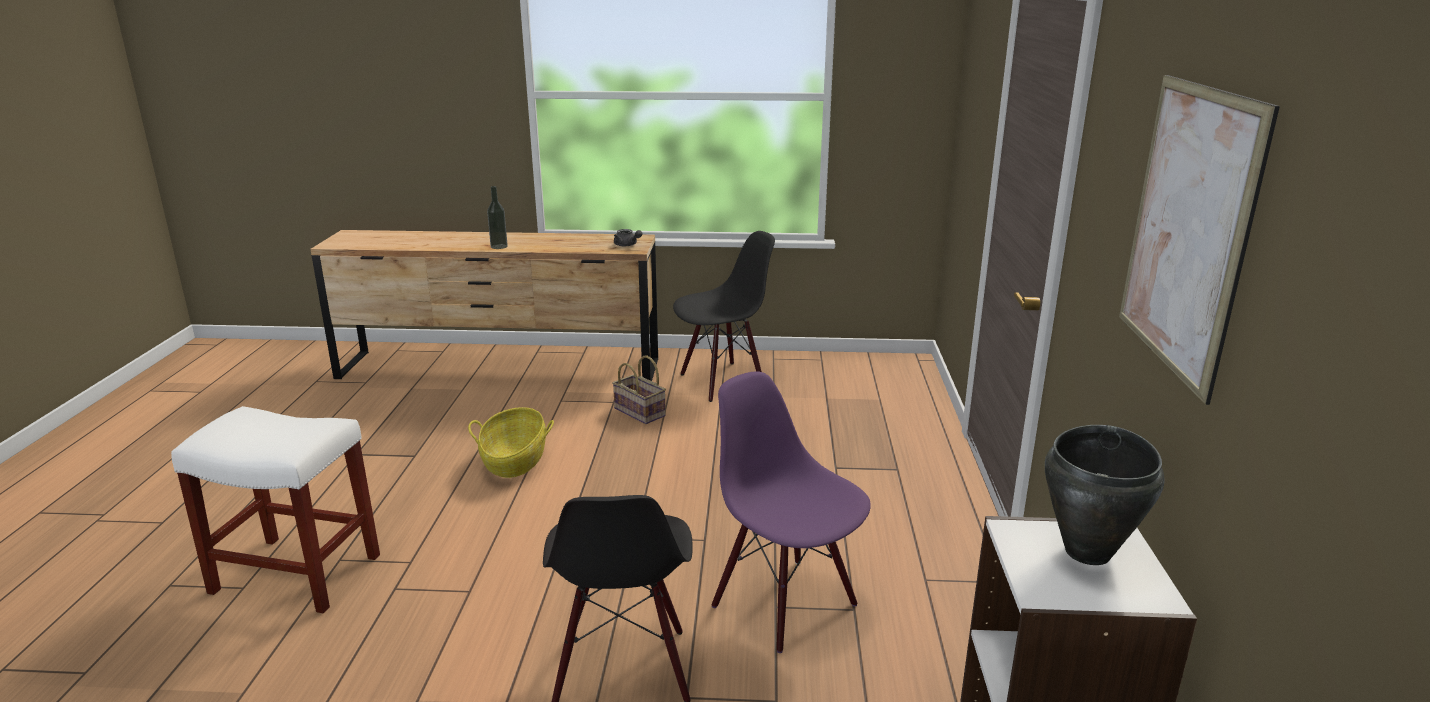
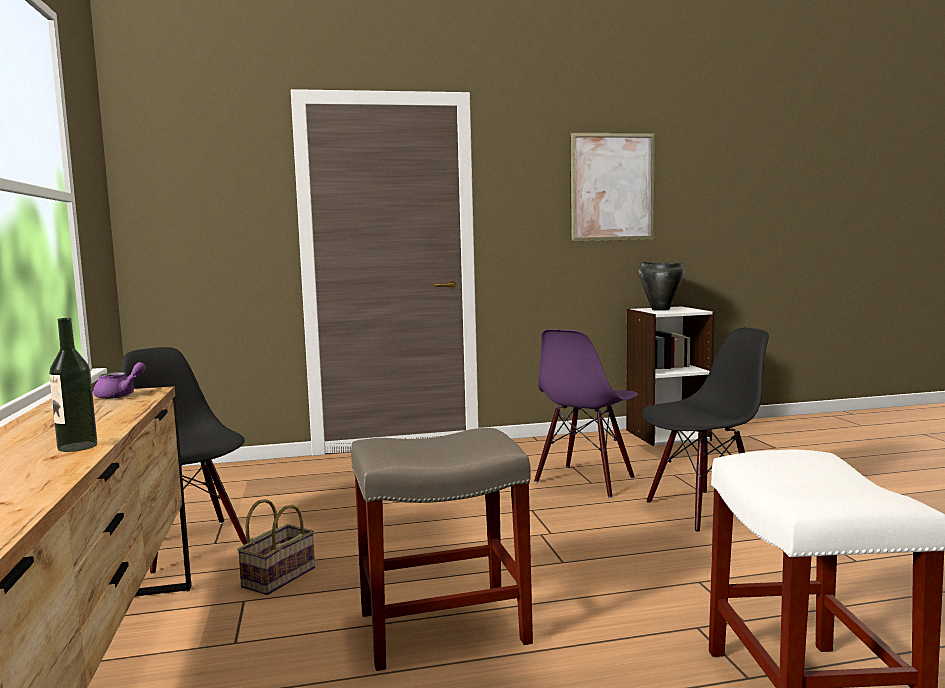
camera: 105 degrees left, 15 degrees down
(514, 461) = (440, 628): basket -> beige stool
(627, 245) = (121, 395): grey teapot -> purple teapot

